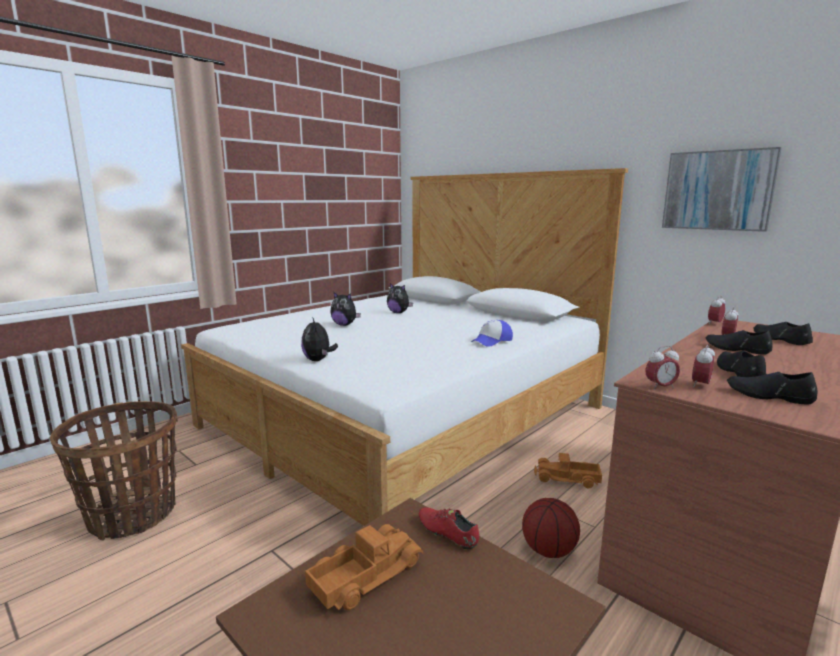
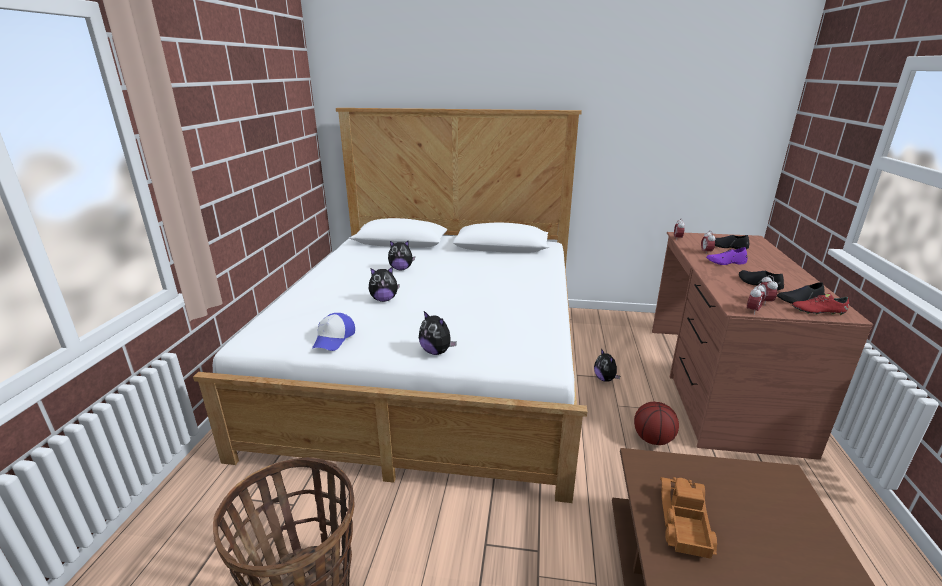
camera: 35 degrees left, 10 degrees up
(447, 533) = (679, 463): red shoe -> red shoe (818, 311)
(492, 341) = (532, 284): cap -> cap (334, 338)
(567, 479) = (605, 379): toy truck -> plush toy
(717, 190) = (649, 130): picture -> none
(736, 349) = (725, 262): black shoe -> purple shoe

